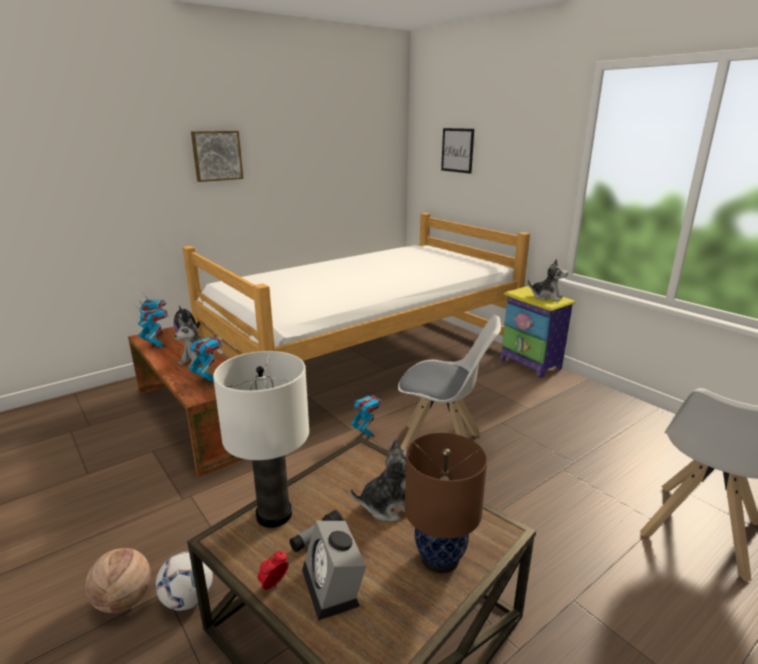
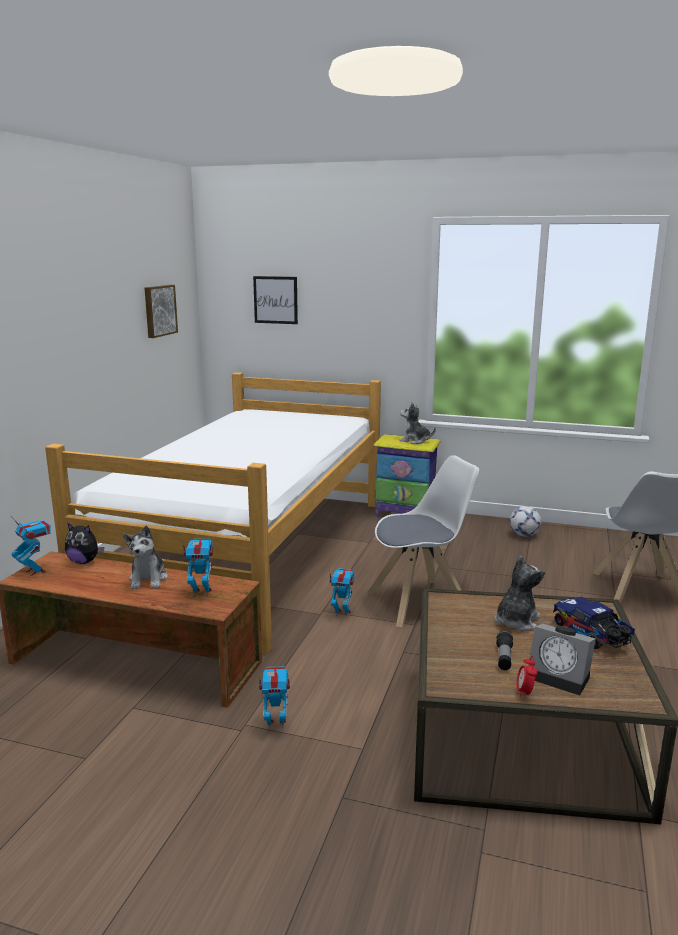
camera: 35 degrees left, 5 degrees down
(124, 600) = (314, 822): basketball -> none
(157, 347) = (66, 582): toy robot -> toy robot (276, 725)
(188, 599) = (371, 791): football -> football (524, 535)
(217, 155) = (40, 323): picture -> picture (159, 310)
(273, 514) = (451, 658): white table lamp -> none
(439, 558) = (592, 635): brown table lamp -> toy truck
(546, 297) = (415, 441): plush toy -> plush toy turned 150 degrees counterclockwise

